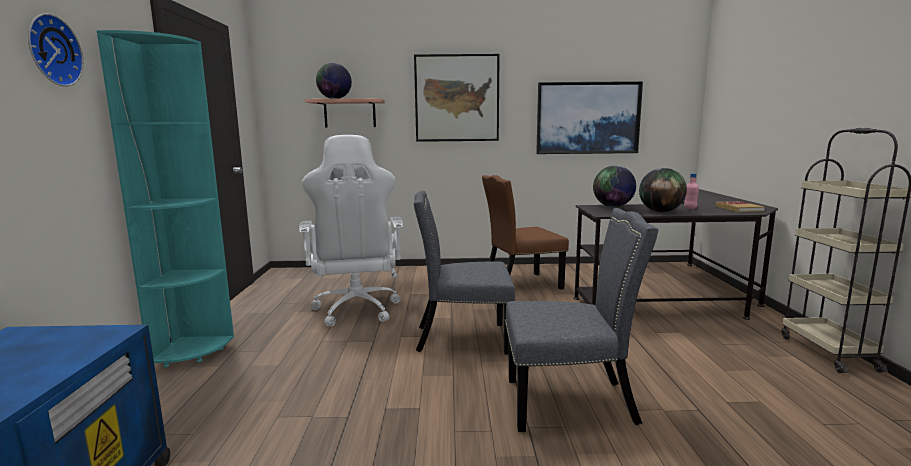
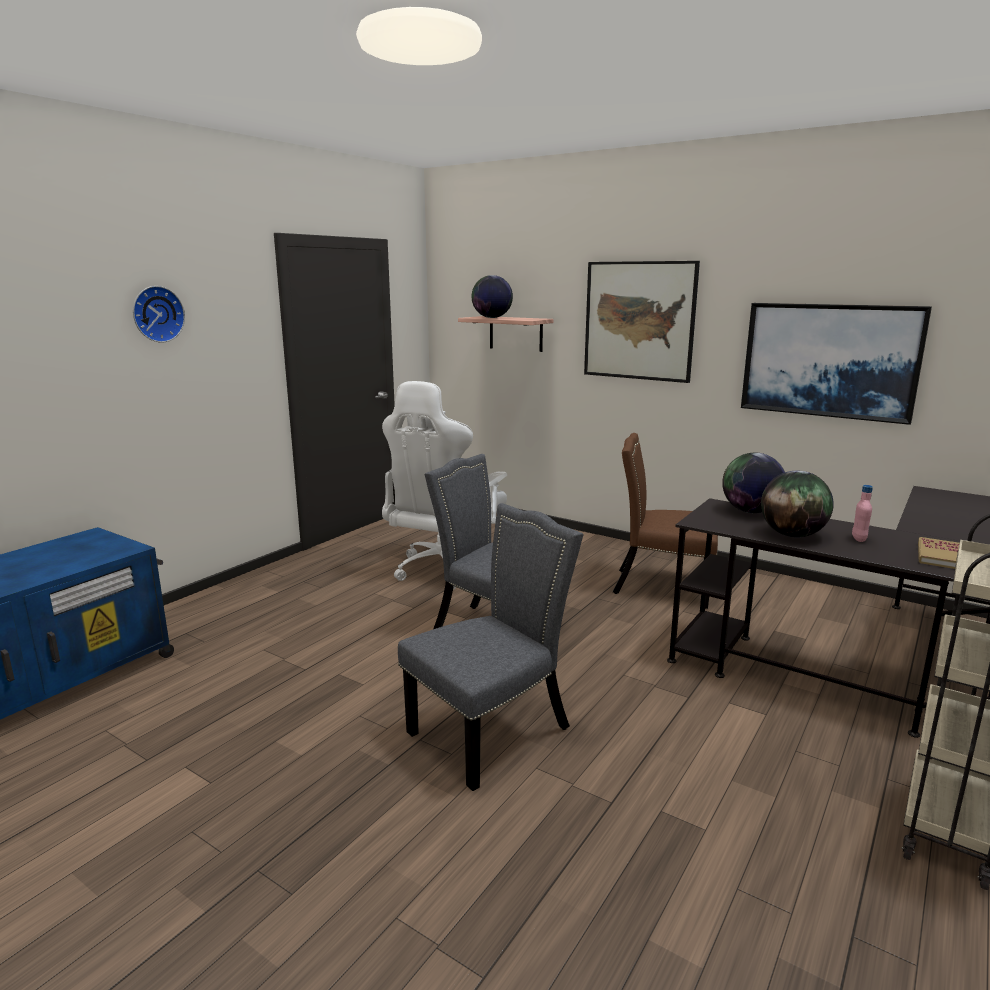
camera: 35 degrees right, 5 degrees up
(193, 356) = (273, 576): turquoise bookcase -> none
(567, 403) = (489, 734): grey chair -> grey chair turned 75 degrees counterclockwise

